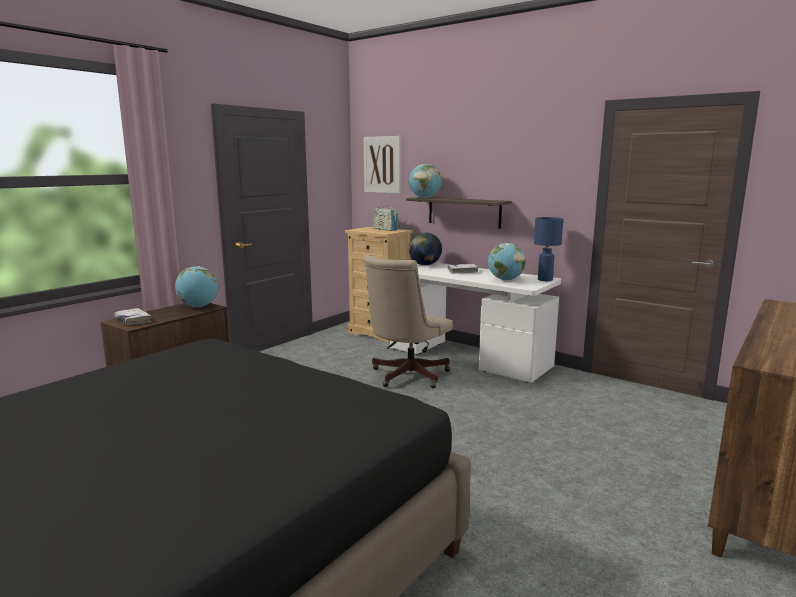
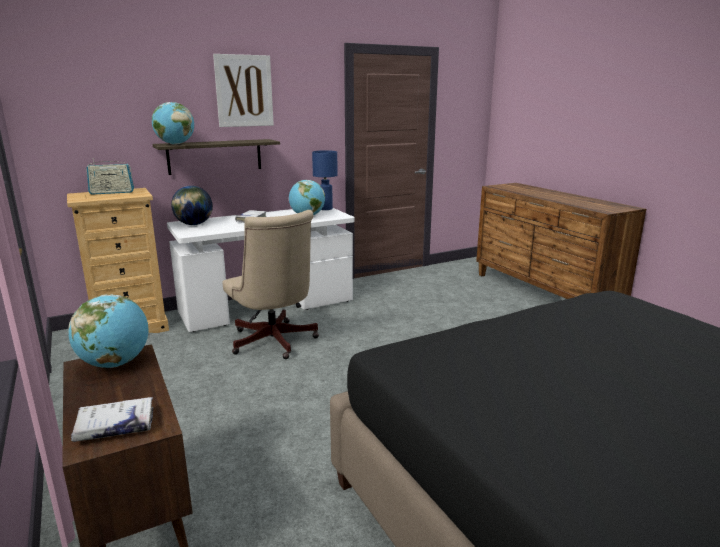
camera: 65 degrees left, 5 degrees up
(382, 164) = (74, 104): picture -> picture (244, 91)

